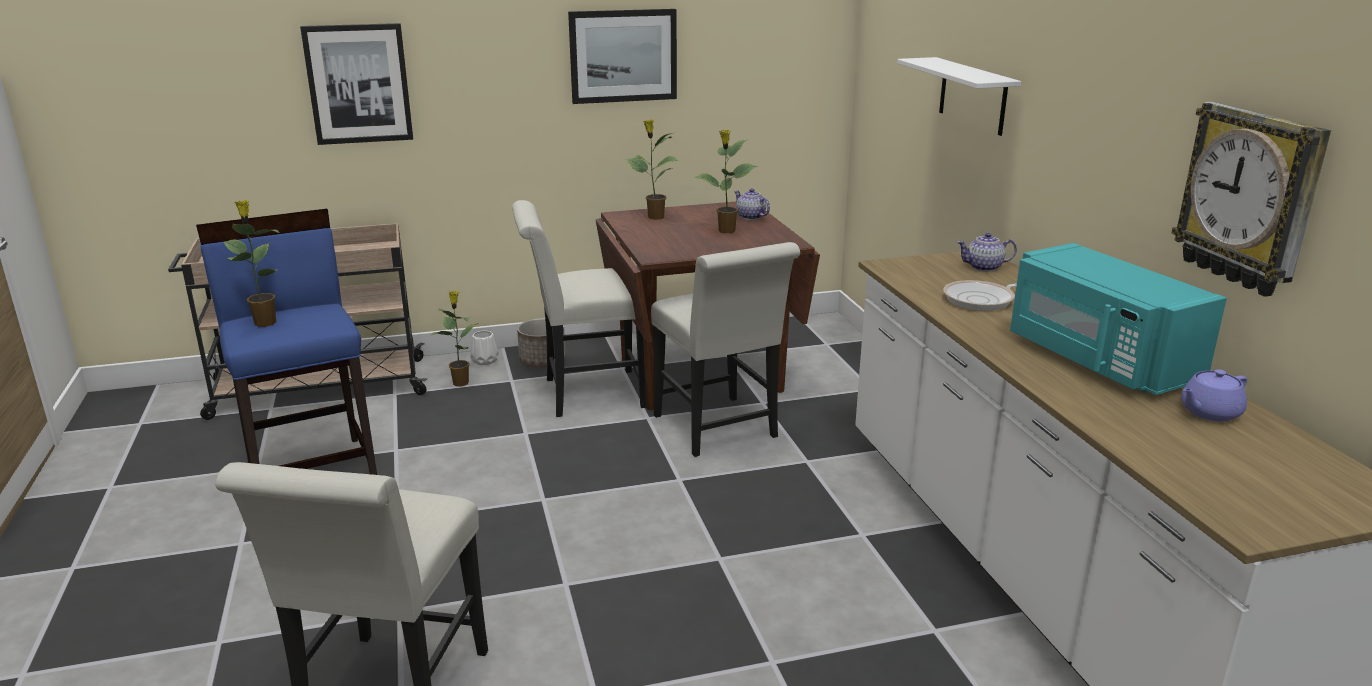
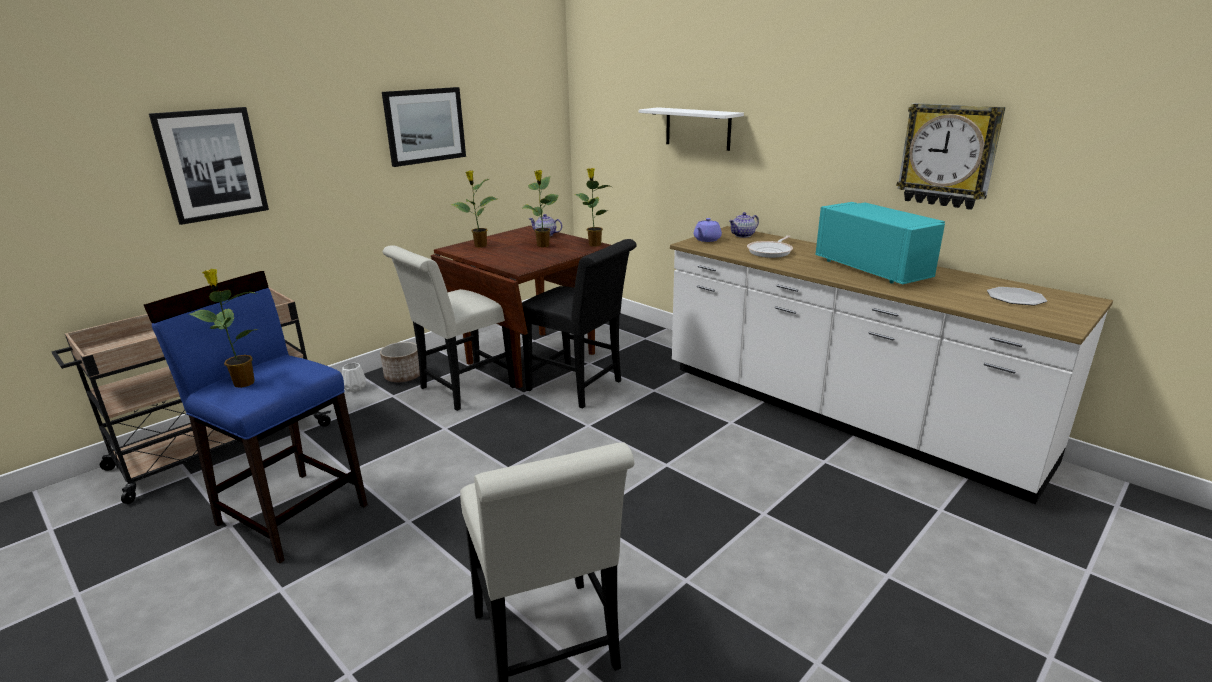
camera: 30 degrees left, 0 degrees up
(461, 382) = (351, 408): potted plant -> potted plant (594, 244)
(719, 430) = (580, 387): white chair -> black chair
(1097, 360) = (874, 268): turquoise microwave -> turquoise microwave turned 150 degrees counterclockwise
(1209, 412) = (960, 281): purple teapot -> purple teapot (706, 240)
(1256, 462) = (1015, 298): none -> plate

